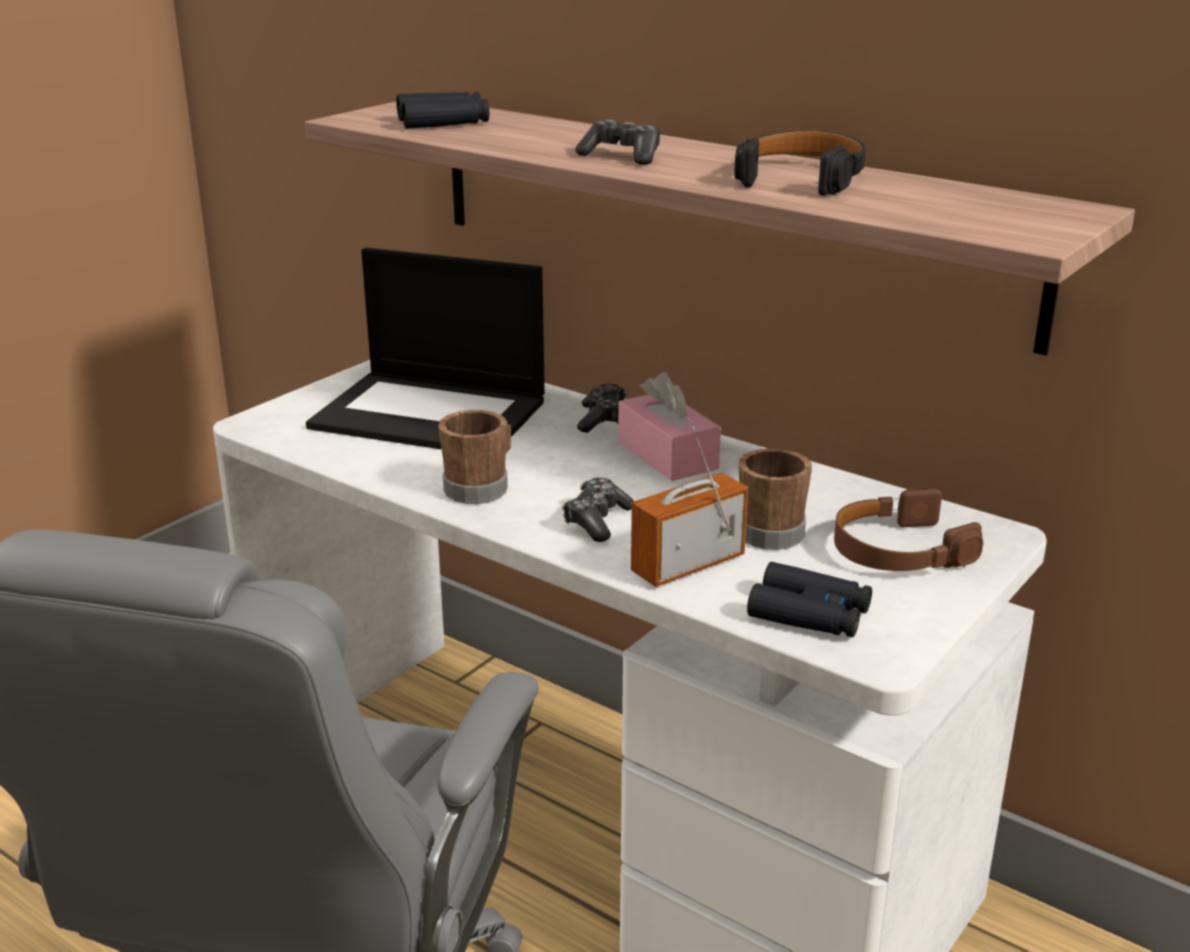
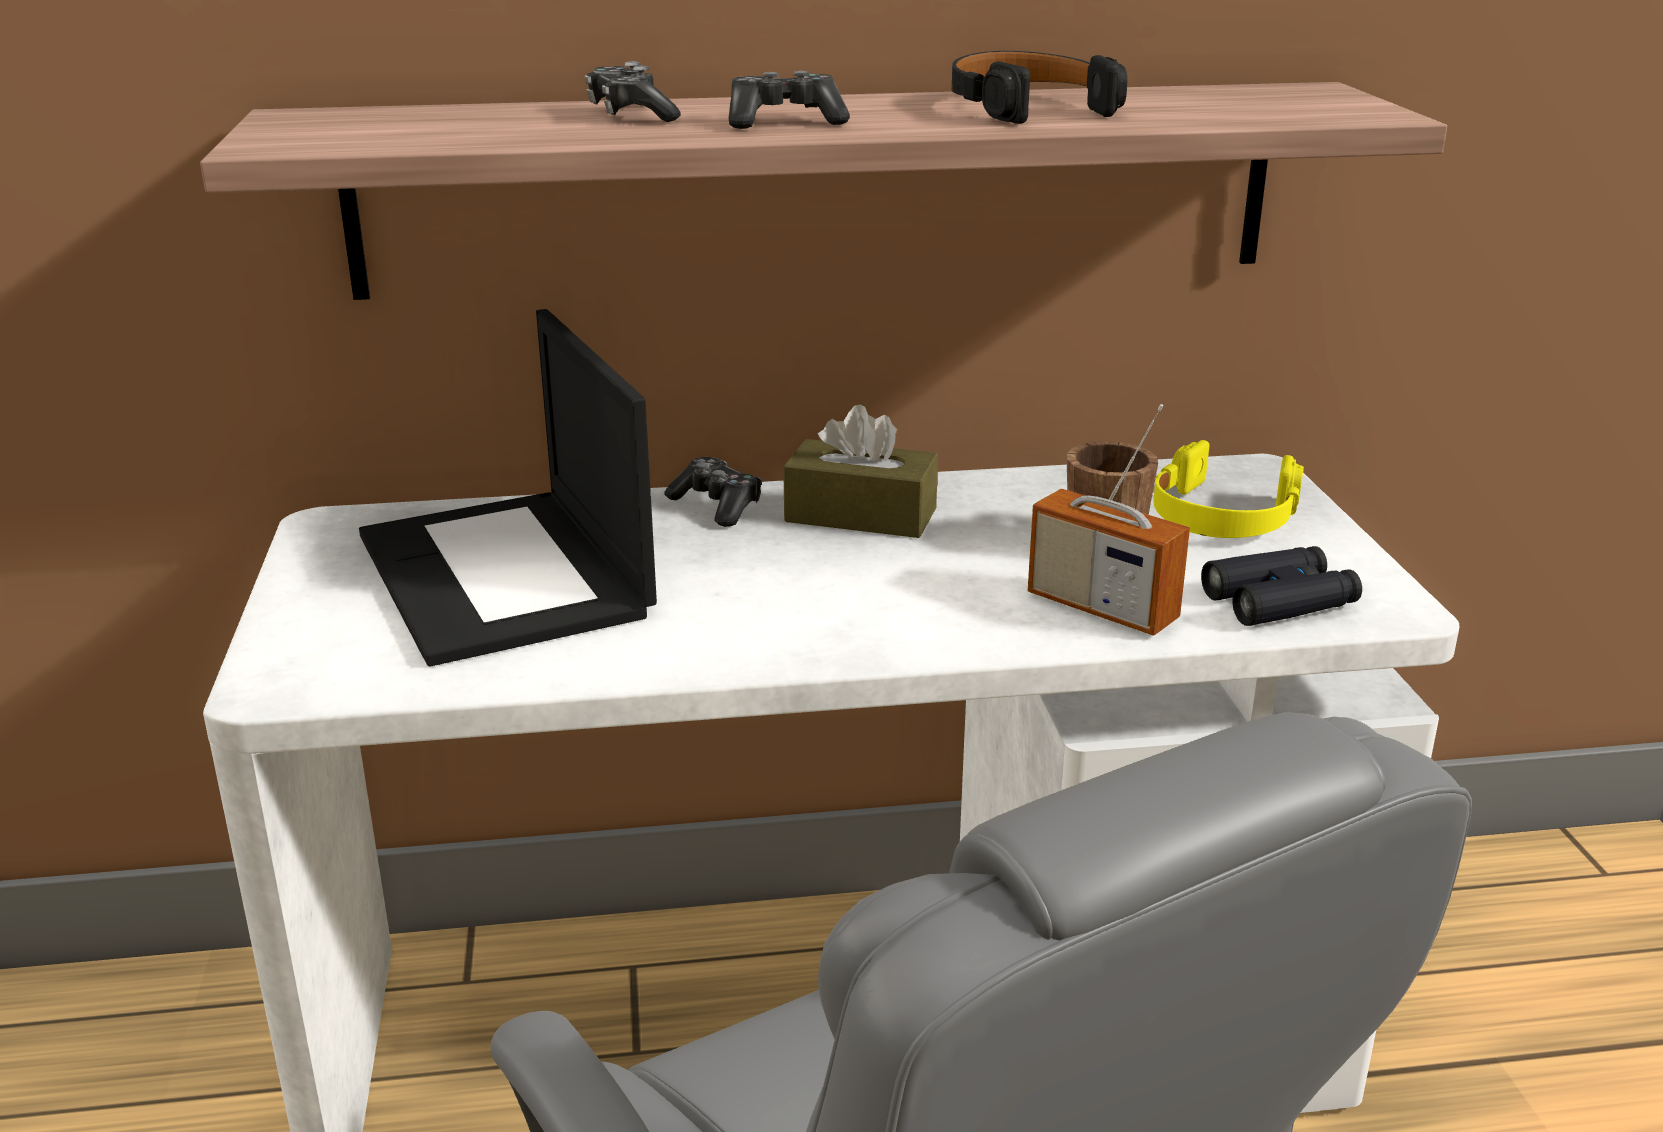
camera: 45 degrees left, 0 degrees up
(432, 414) = (507, 576): laptop -> laptop turned 90 degrees clockwise
(443, 122) = (422, 128): black binoculars -> none
(481, 487) = (745, 629): brown mug -> none
(597, 521) = (936, 607): game controller -> game controller (630, 115)
(667, 455) = (860, 515): pink tissue box -> brown tissue box
(687, 565) = (1102, 608): radio -> radio turned 60 degrees counterclockwise
(898, 550) = (1222, 515): brown headphones -> yellow headphones

